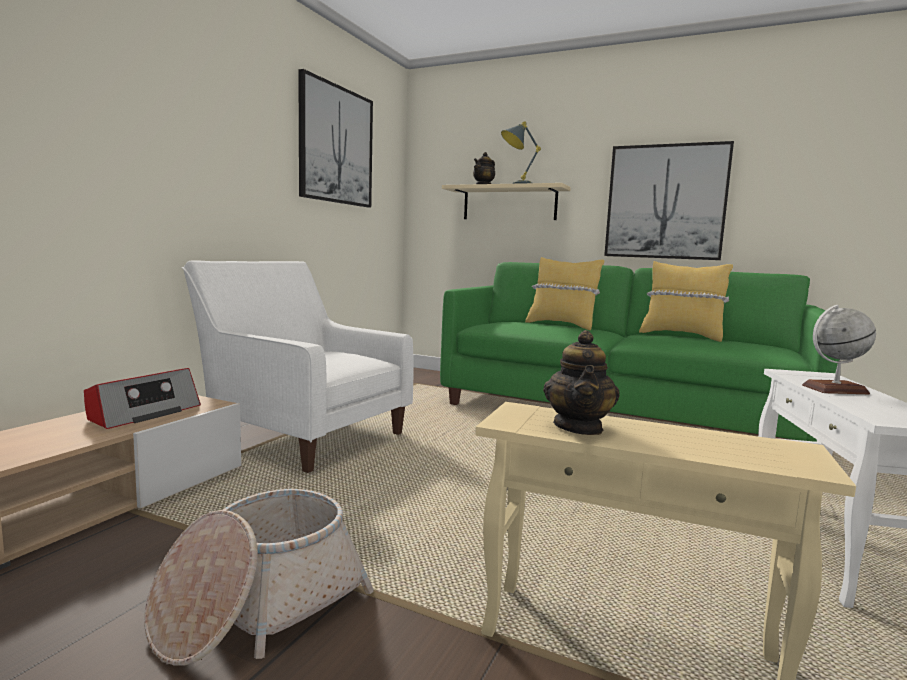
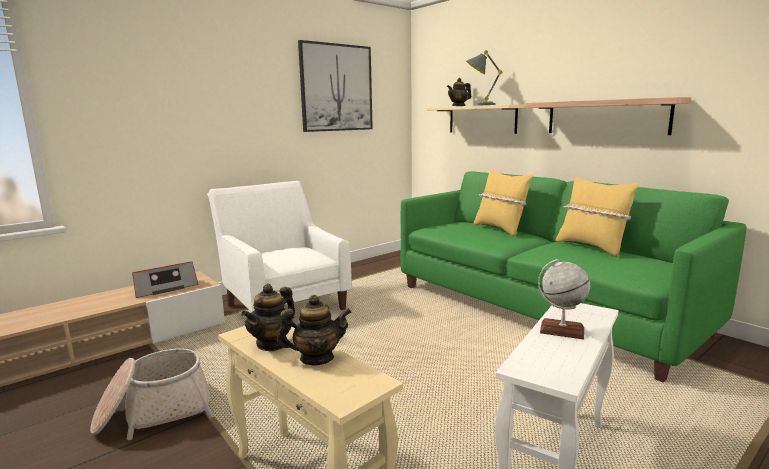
camera: 25 degrees right, 5 degrees up
(665, 202) = (606, 117): picture -> shelf
(672, 435) = (316, 358): none -> teapot

